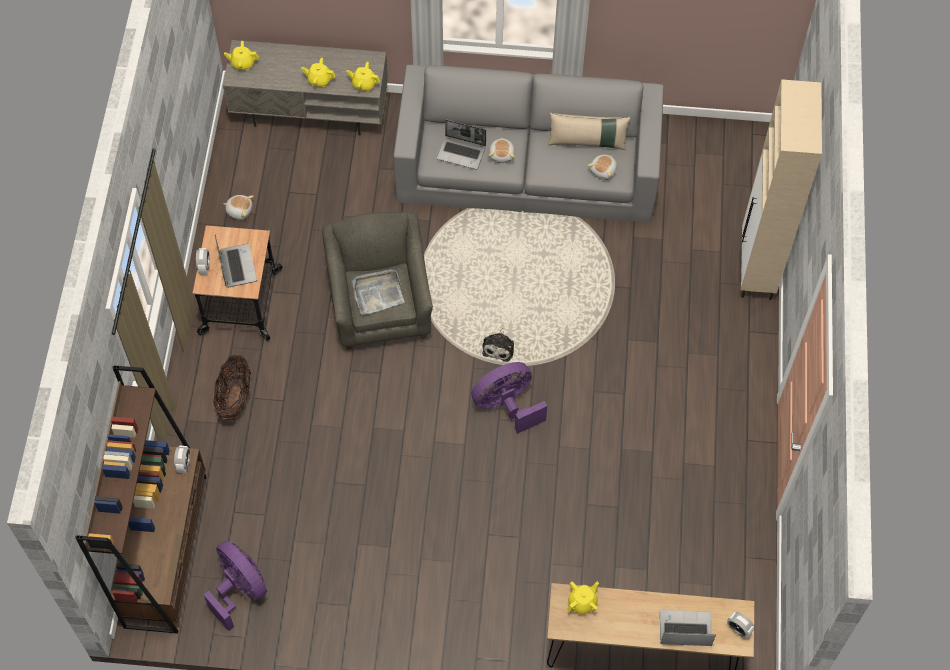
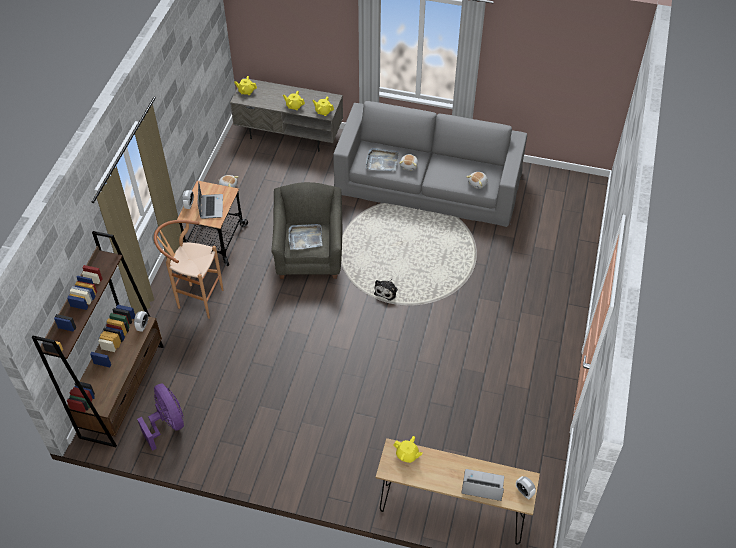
camera: 10 degrees right, 10 degrees down
(234, 397) = (196, 299): basket -> brown stool
(462, 153) = (382, 161): laptop -> grey tray
(507, 405) = (384, 329): purple fan -> none
(582, 602) = (407, 455): yellow teapot -> yellow teapot turned 60 degrees clockwise
(587, 142) = (469, 165): beige pillow -> none
(756, 268) = (578, 264): beige cabinet -> none

